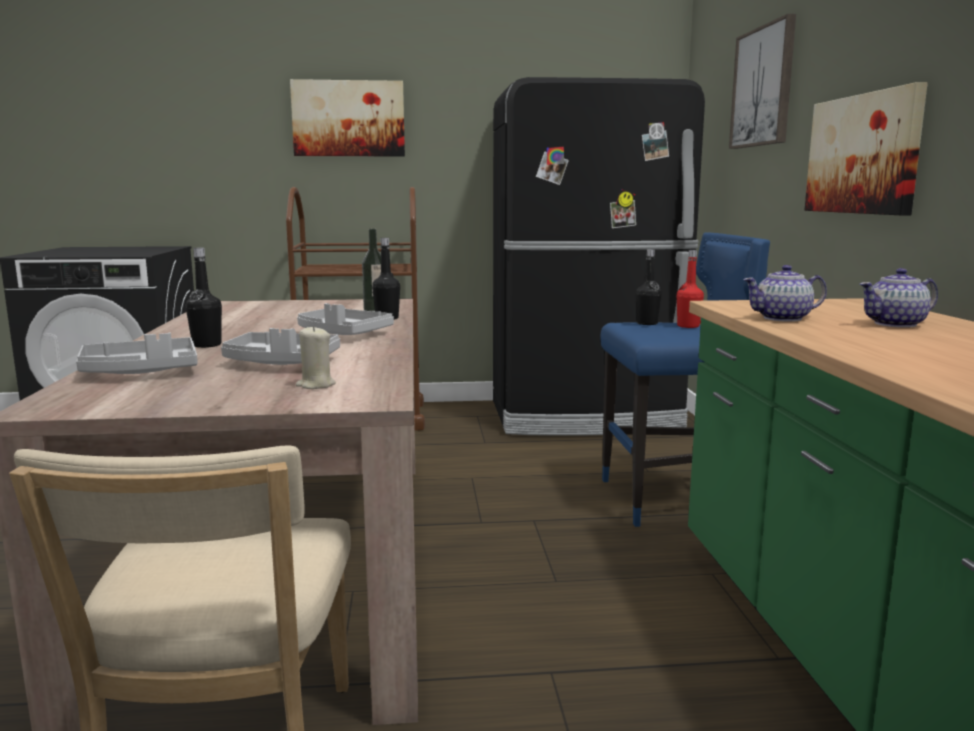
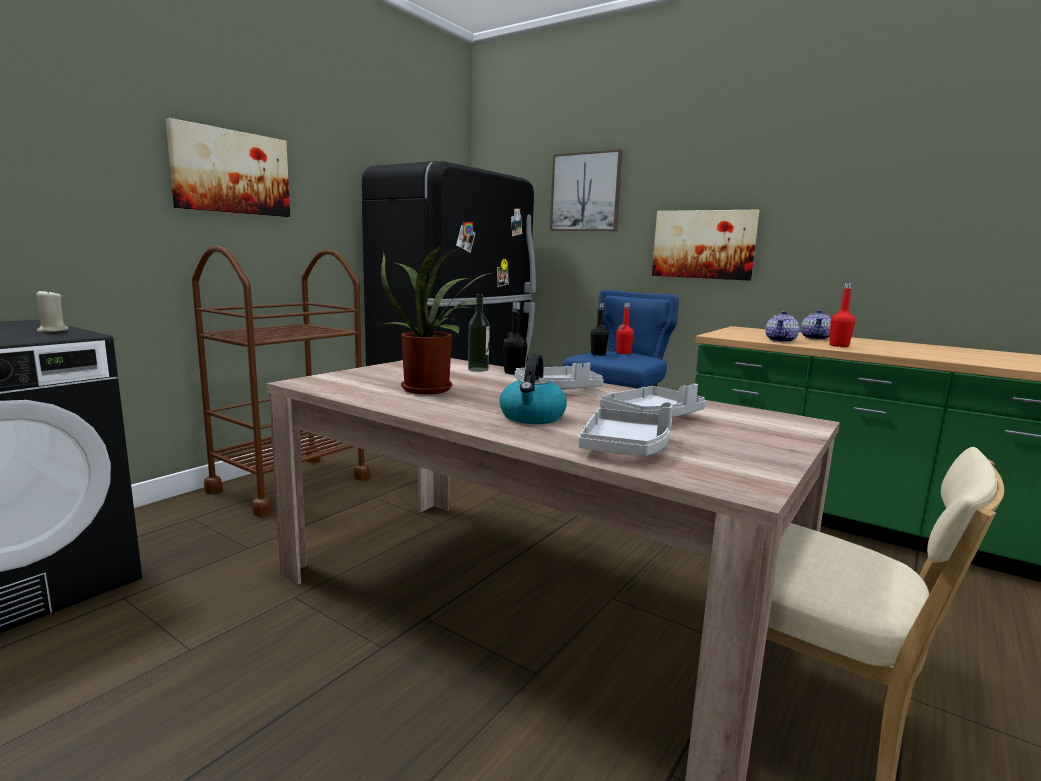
camera: 50 degrees left, 0 degrees up
(207, 345) = (532, 417): black bottle -> kettle
(263, 318) = (432, 389): none -> potted plant
(315, 385) = (745, 423): beige candle -> beige candle (52, 330)
(844, 335) = (839, 346): none -> red bottle

